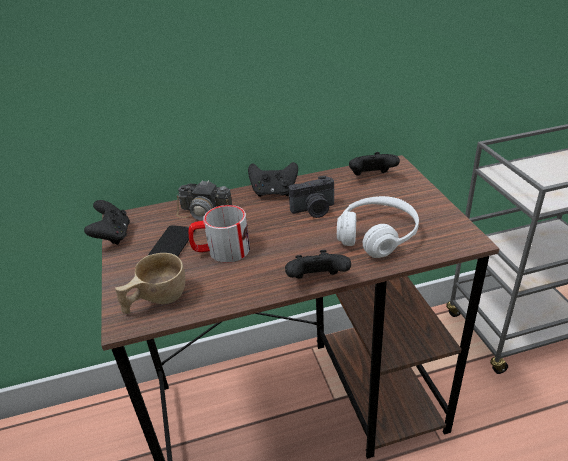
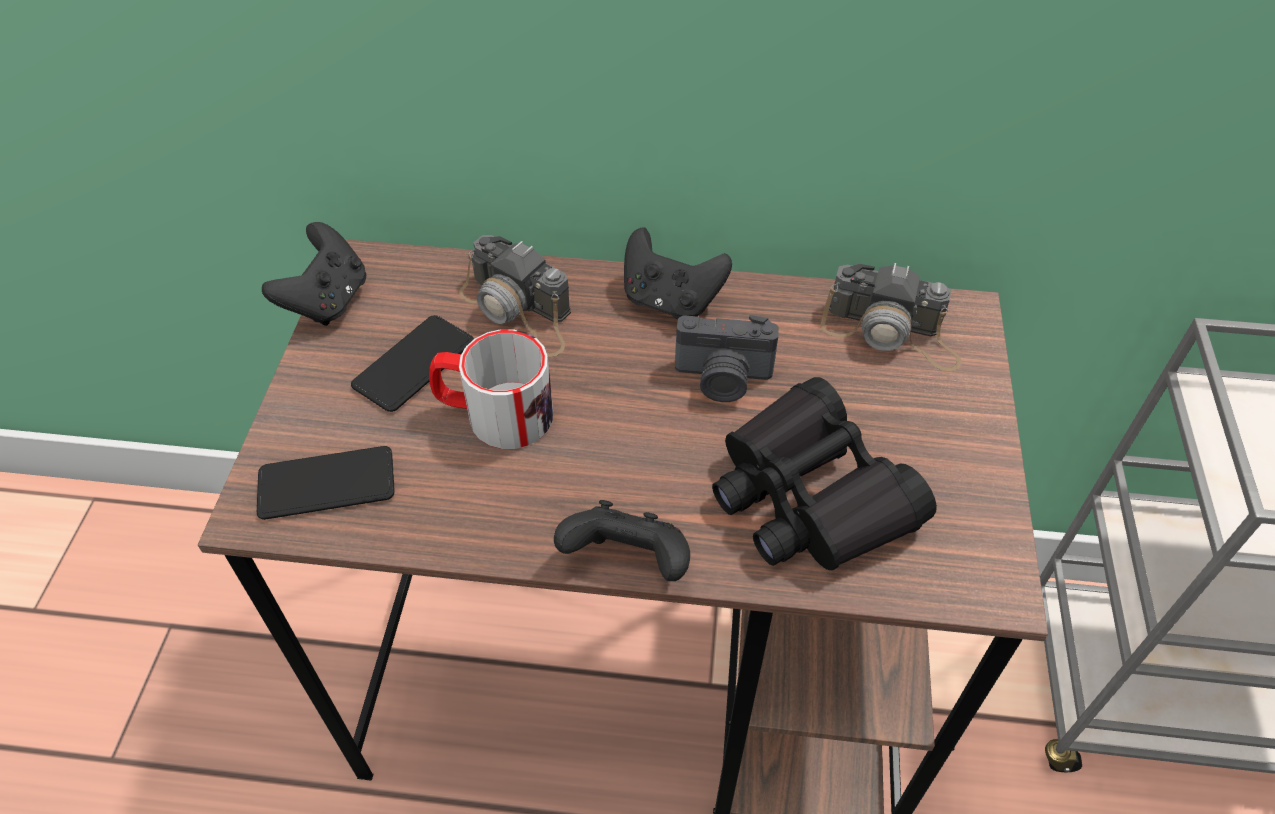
camera: 20 degrees right, 15 degrees up
(155, 300) = (327, 484): beige cup -> phone
(371, 177) = (891, 333): black game controller -> camera
(377, 236) = (809, 496): white headphones -> black binoculars

